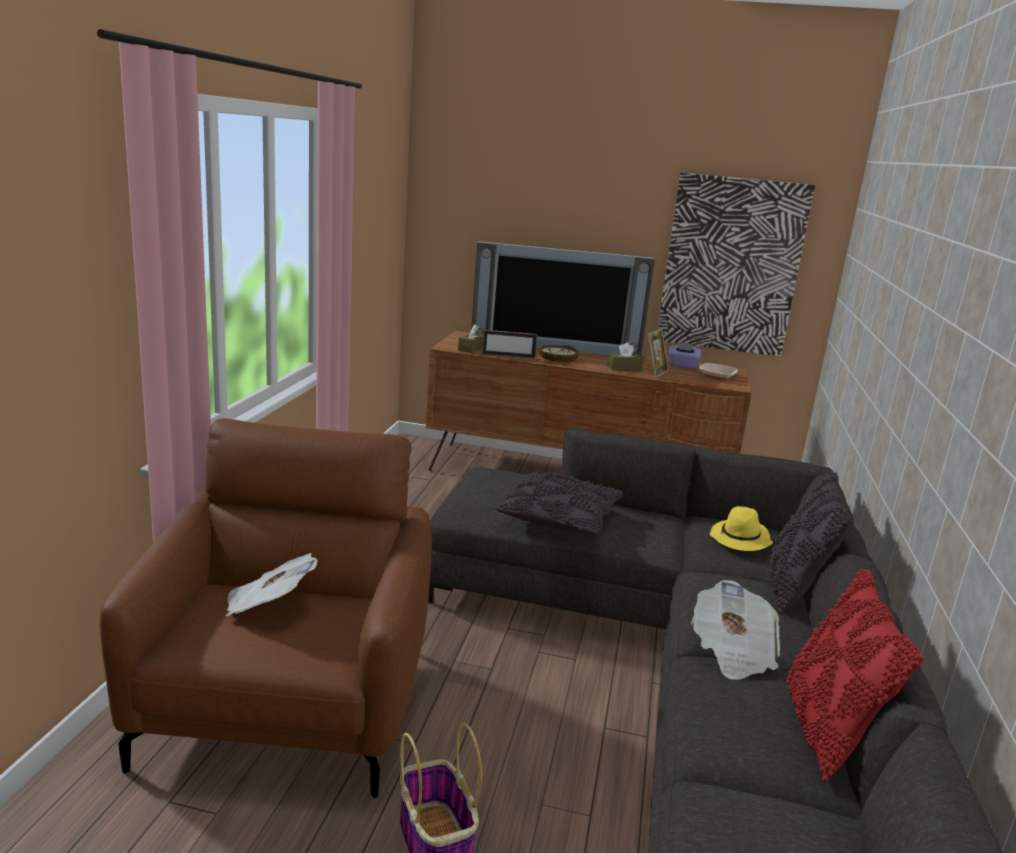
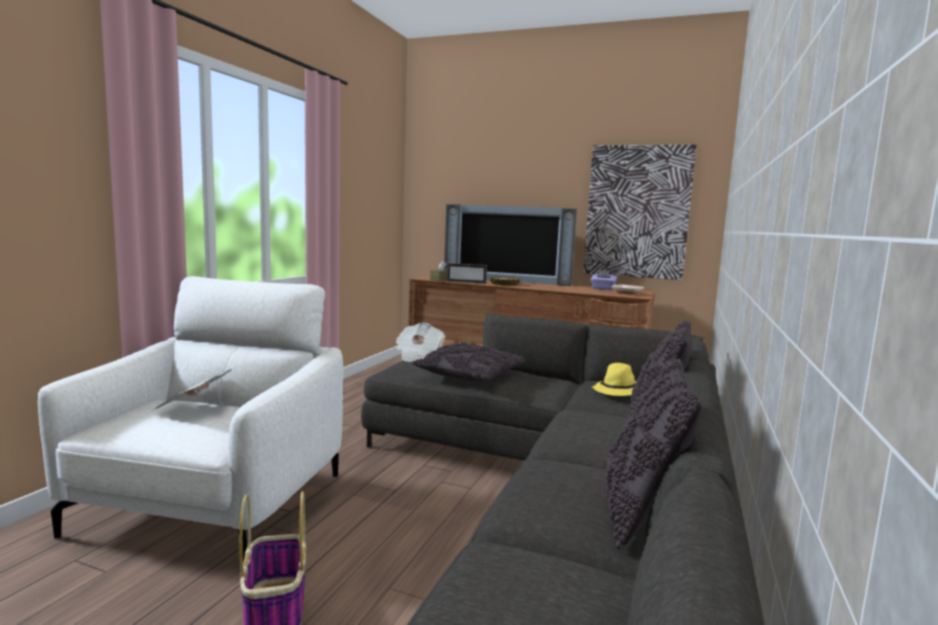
camera: 10 degrees right, 10 degrees down
(286, 705) = (213, 503): brown armchair -> white armchair
(624, 368) = (553, 288): brown tissue box -> none
(655, 373) = (577, 290): picture frame -> none
(732, 652) = (572, 454): newspaper -> newspaper (418, 356)
(827, 731) = (641, 513): red pillow -> black pillow

